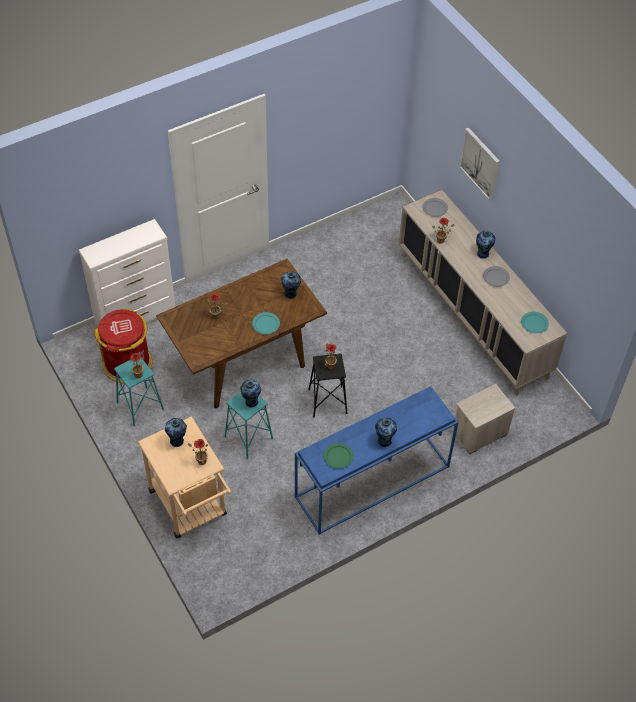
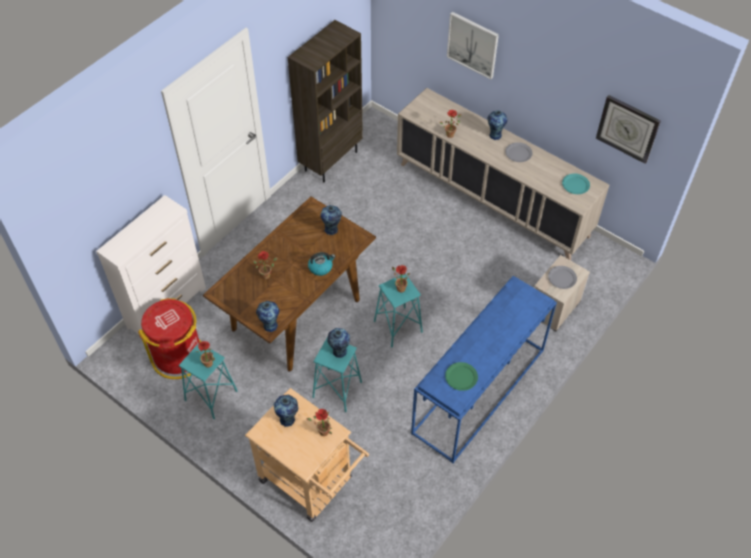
camera: 20 degrees left, 0 degrees up
(266, 324) = (321, 267): turquoise plate -> kettle
(327, 401) = (398, 327): black stool -> turquoise stool
(338, 231) = (330, 160): none -> brown bookcase
(384, 440) = (497, 345): vase -> vase (270, 325)
(435, 208) = (429, 106): grey plate -> grey plate (562, 278)
(585, 284) = (628, 128): none -> wall clock

